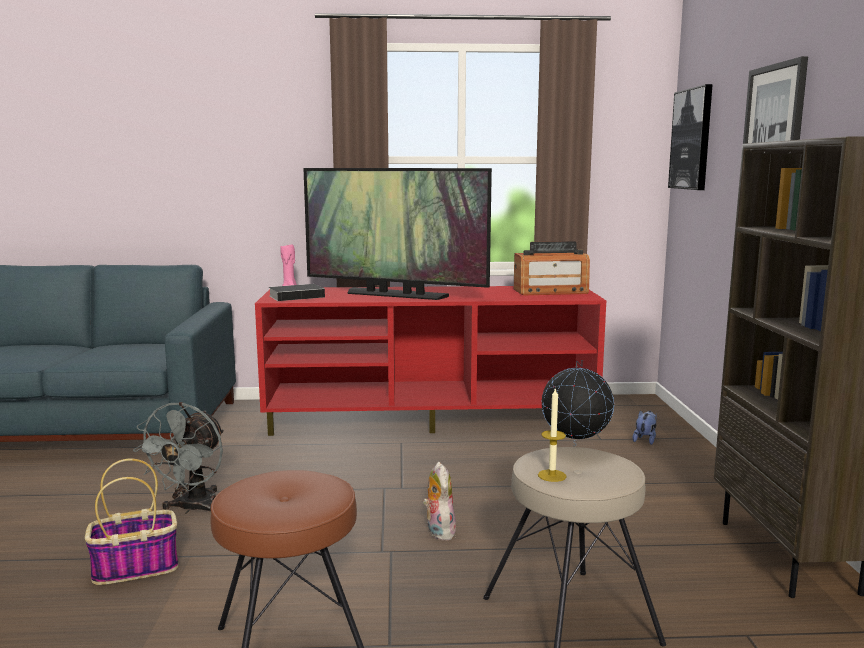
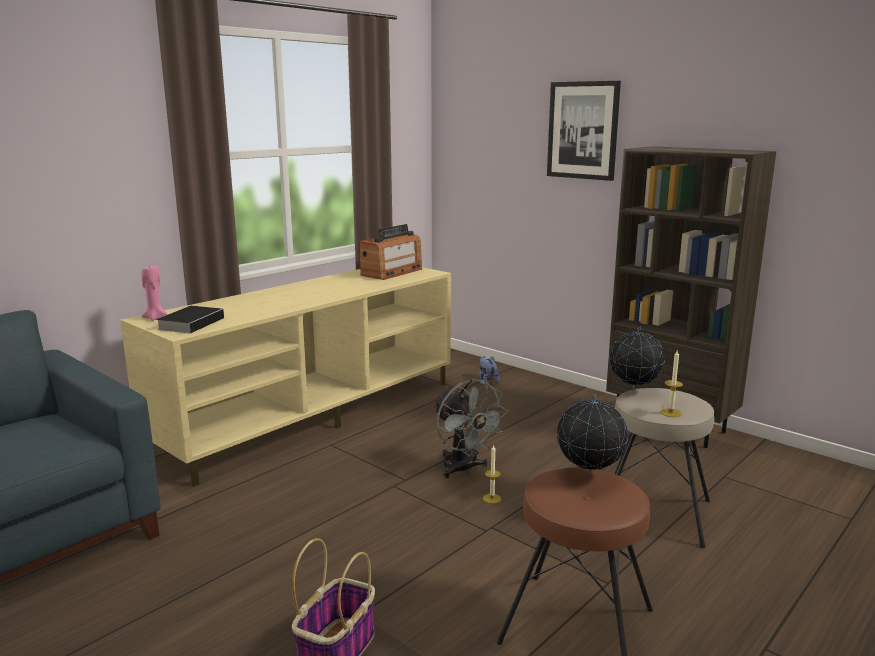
camera: 45 degrees left, 5 degrees up
(192, 509) = (271, 580): grey fan -> grey fan (464, 469)
(323, 483) = (589, 474): none -> globe
(395, 295) = (281, 301): television -> none
(431, 418) = (313, 415): red tv stand -> beige tv stand
(438, 531) = (492, 498): plush toy -> candle
(692, 139) = (465, 128): picture -> none

